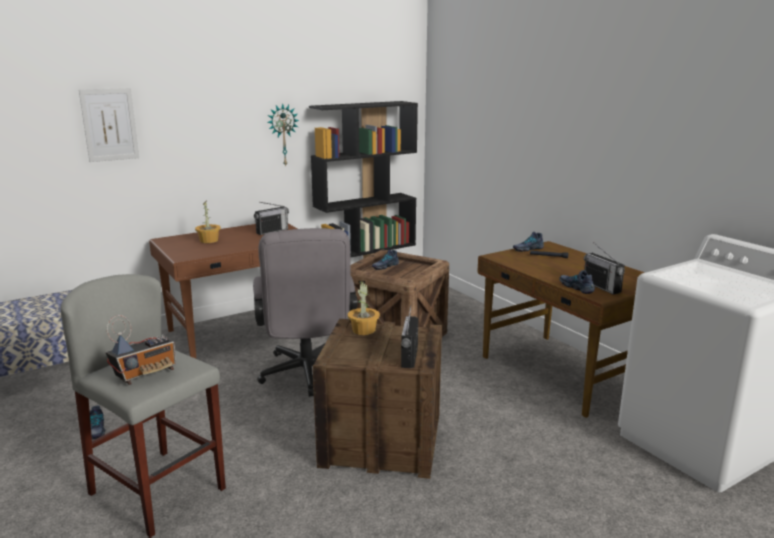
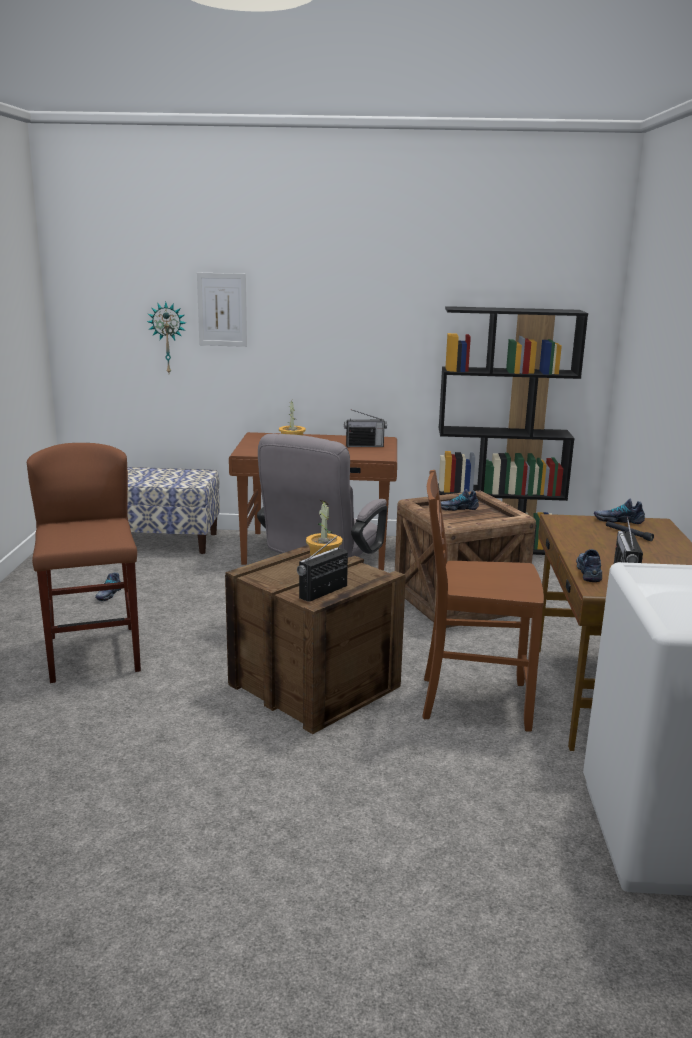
camera: 35 degrees right, 0 degrees up
(146, 374) = (75, 535): radio -> none
(158, 491) = (94, 653): grey stool -> brown stool
(282, 135) = (409, 338): wall clock -> wall clock (168, 338)
(494, 408) = (472, 701): none -> brown chair

